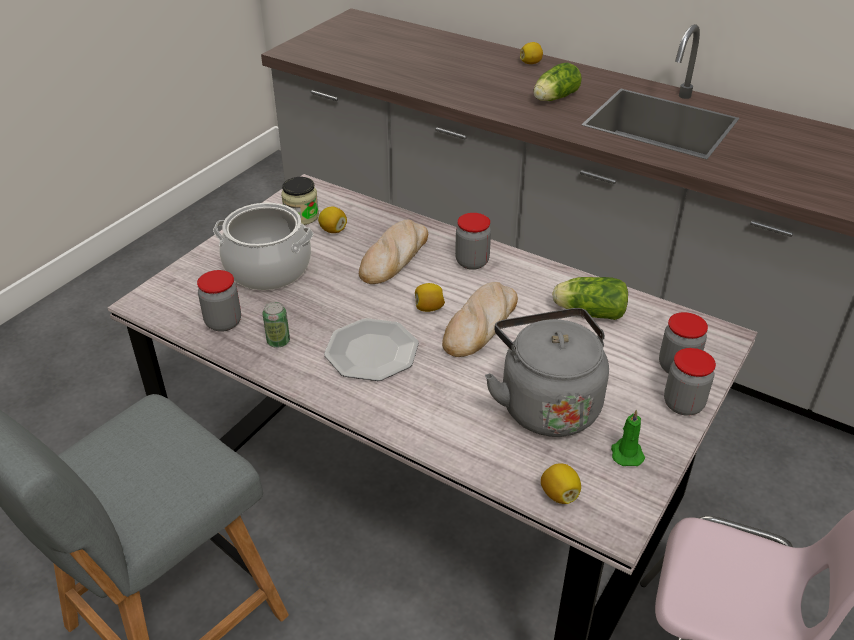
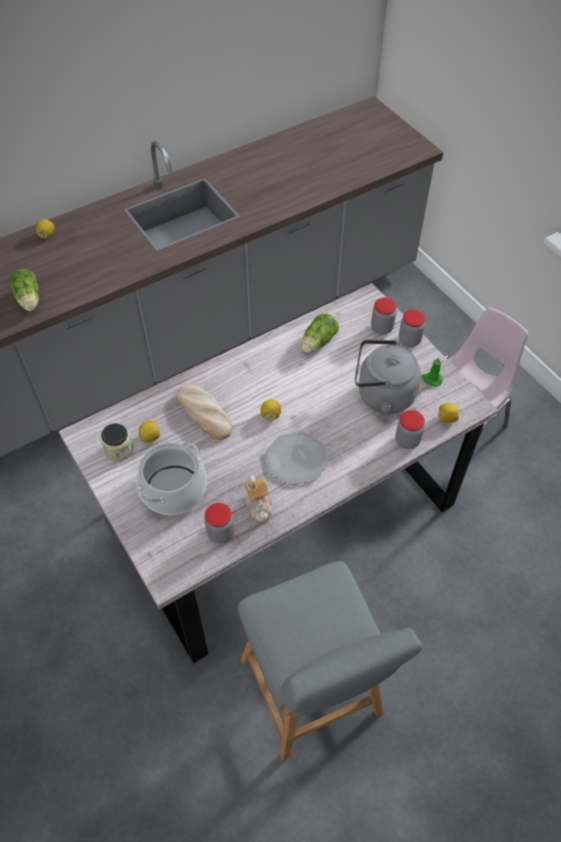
camera: 65 degrees left, 15 degrees up
(278, 341) = (259, 506): can -> teapot
(472, 262) = (237, 375): jar -> jar (407, 441)
(480, 324) = (300, 396): bread -> none
(553, 98) = (110, 247): lettuce -> lettuce (29, 300)

